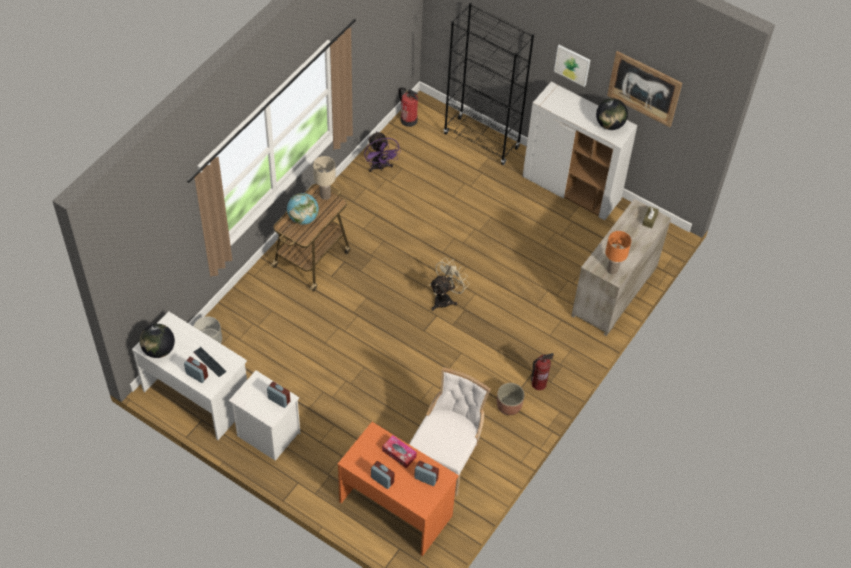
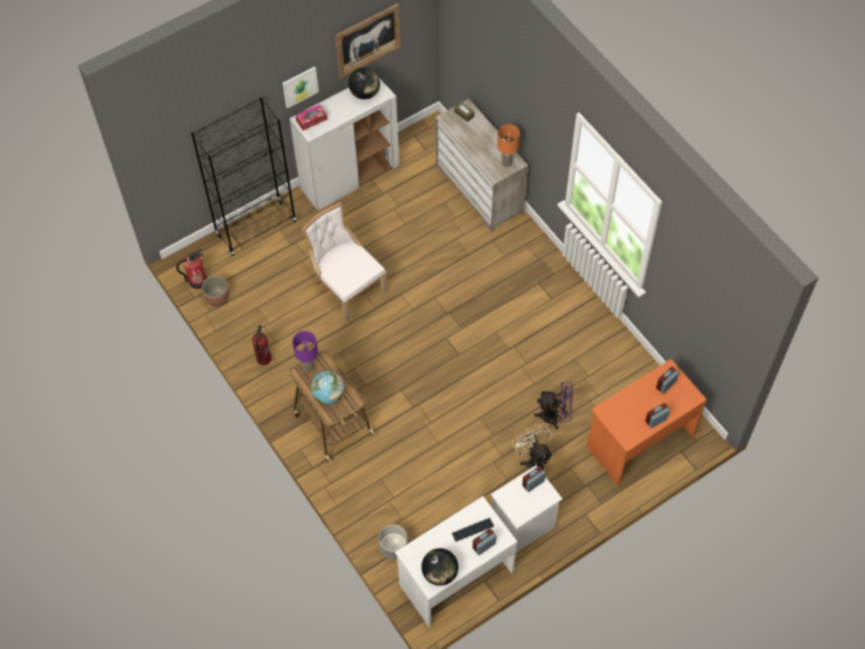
camera: 65 degrees left, 5 degrees up
(325, 195) = (308, 366): beige table lamp -> purple table lamp
(380, 167) = (246, 326): purple fan -> purple fan (555, 416)
(399, 454) = (633, 398): tissue box -> tissue box (311, 120)
(445, 298) = (430, 324): beige fan -> beige fan (534, 460)
(446, 457) = (601, 382): white chair -> white chair (347, 288)
(509, 406) = (567, 314): planter -> planter (217, 298)
(539, 383) = (552, 283): fire extinguisher -> fire extinguisher (263, 359)

